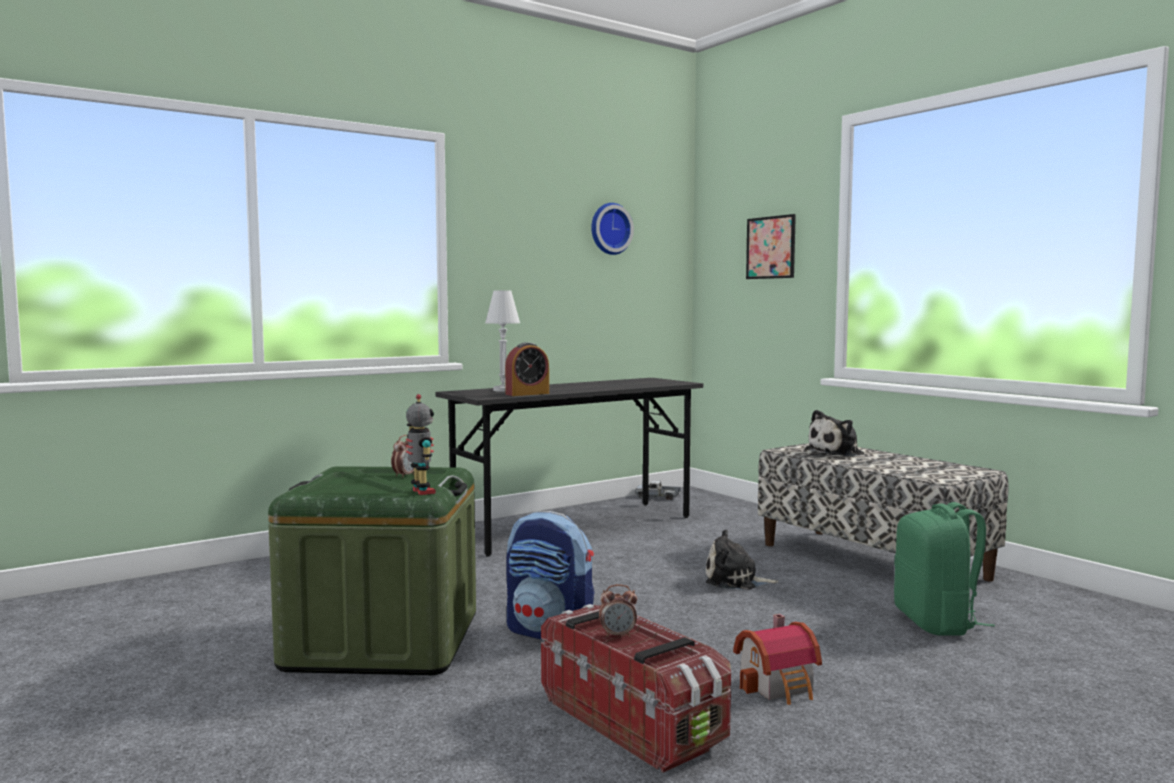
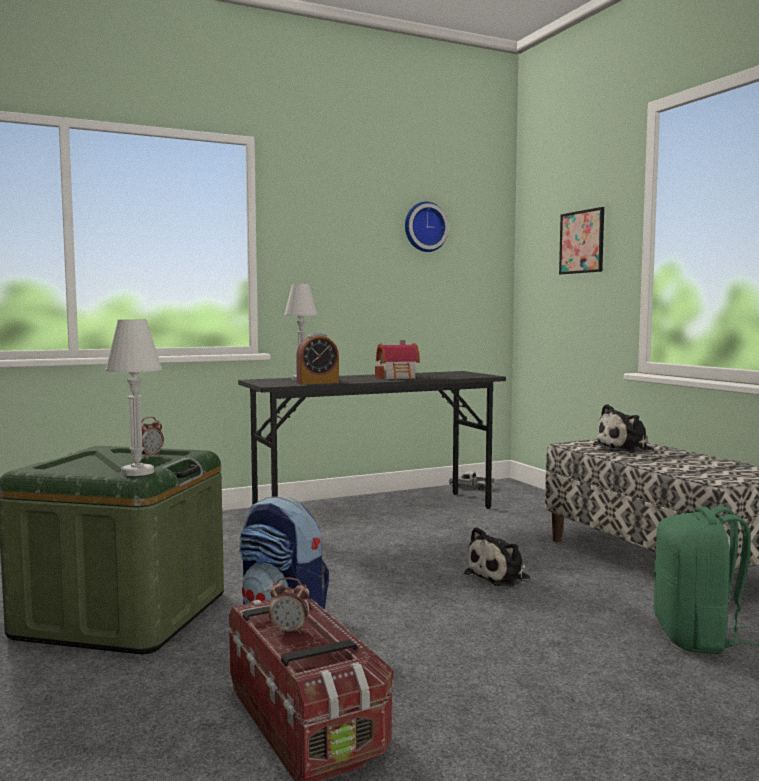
camera: 10 degrees right, 0 degrees up
(421, 492) = (137, 472): toy robot -> white table lamp
(735, 581) = (500, 576): plush toy -> plush toy turned 60 degrees counterclockwise
(780, 686) = (484, 696): toy house -> toy house (399, 377)

